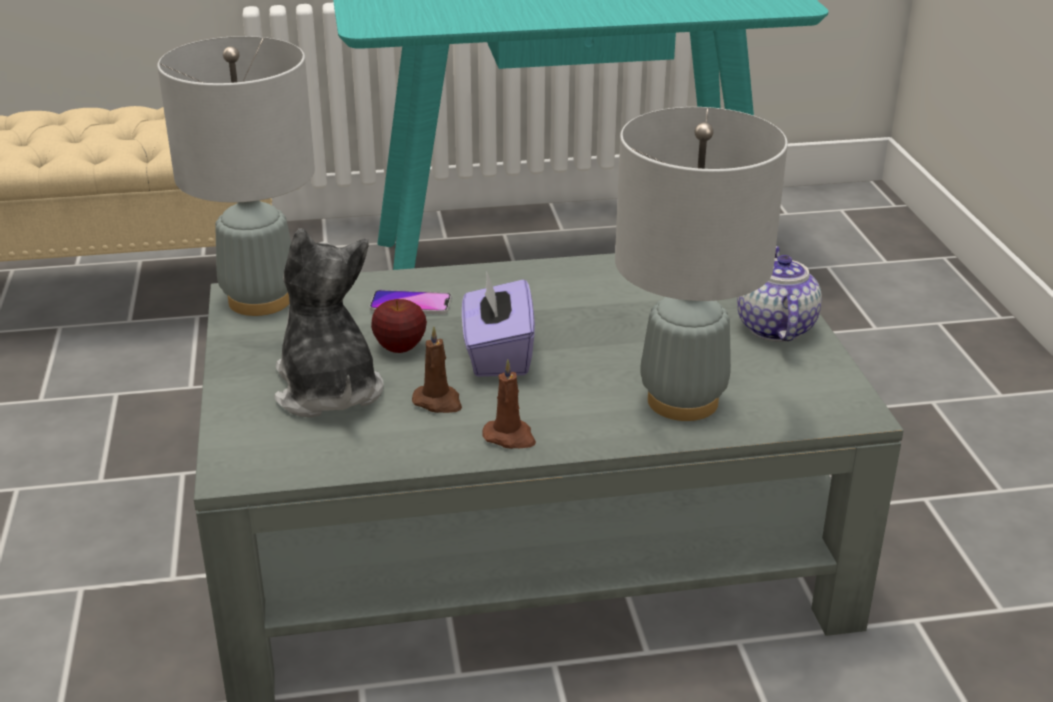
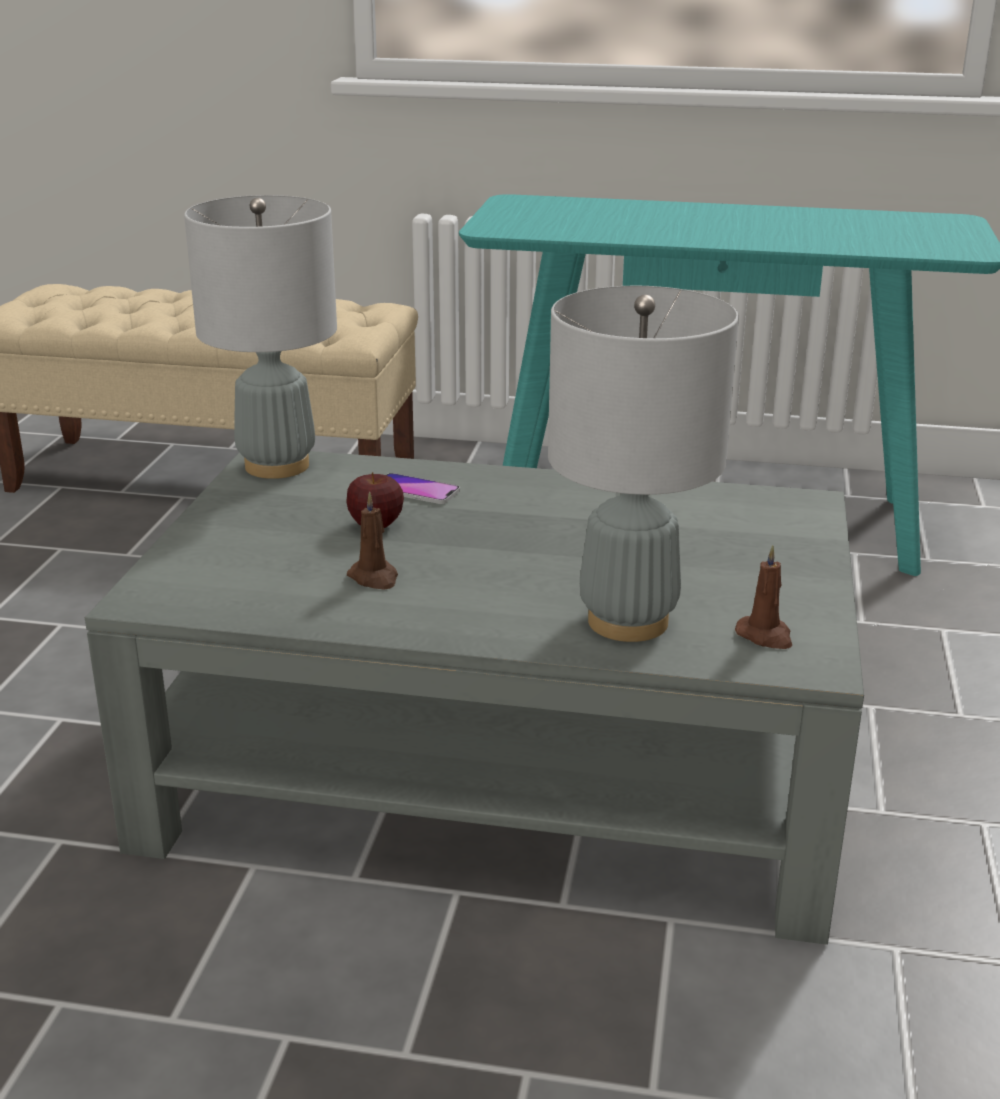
camera: 20 degrees right, 5 degrees down
(327, 390) = (277, 550): plush toy -> none
(497, 355) = (466, 547): purple tissue box -> none
(510, 437) = (420, 621): brown candle -> brown candle (765, 636)
(774, 327) = (785, 571): teapot -> none

